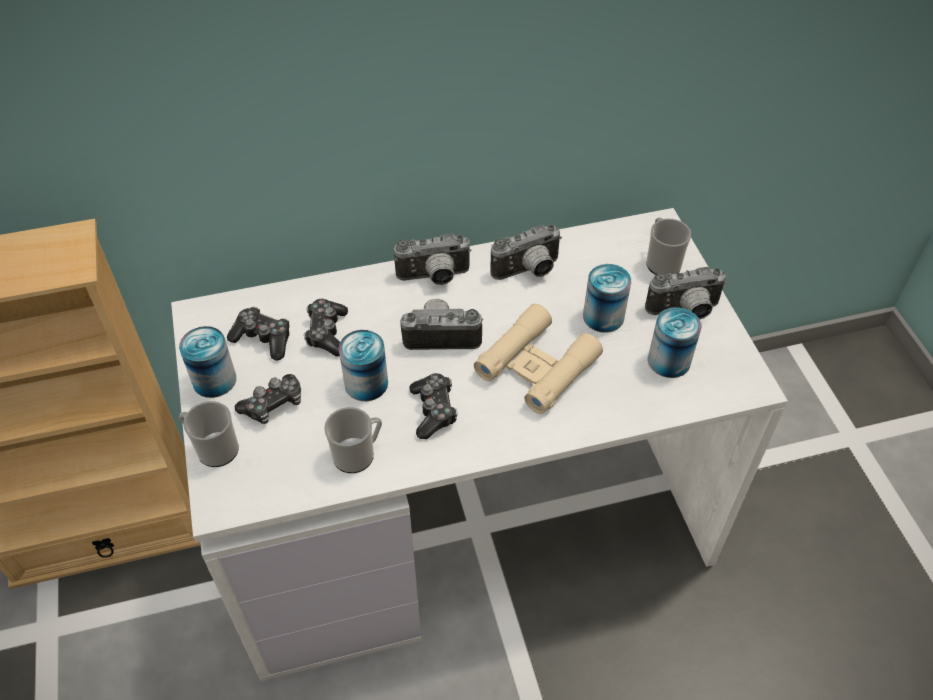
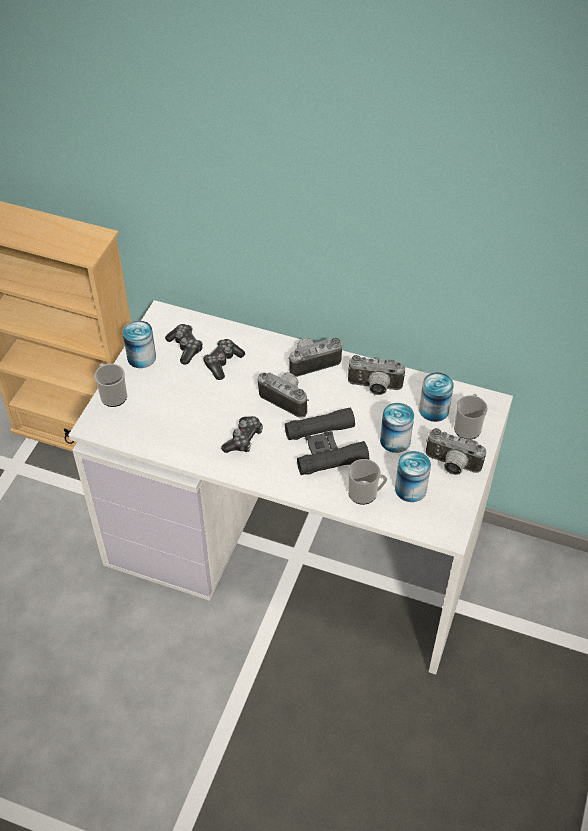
camera: 35 degrees right, 0 degrees up
(273, 405) = (161, 388): game controller -> none
(358, 454) = (182, 440): mug -> mug (366, 493)
(366, 383) = (220, 403): can -> can (434, 410)
(434, 278) = (312, 362): camera -> camera turned 135 degrees clockwise
(537, 366) = (326, 447): beige binoculars -> black binoculars

